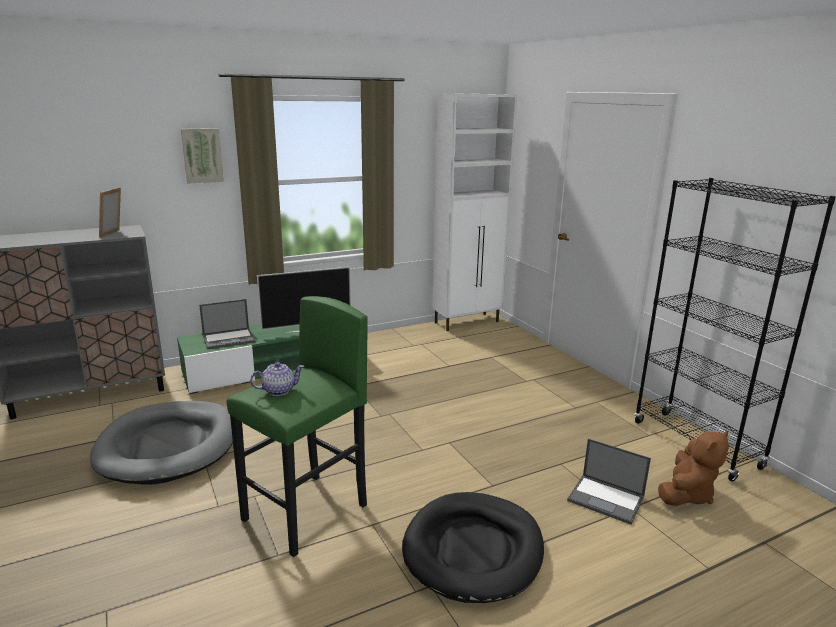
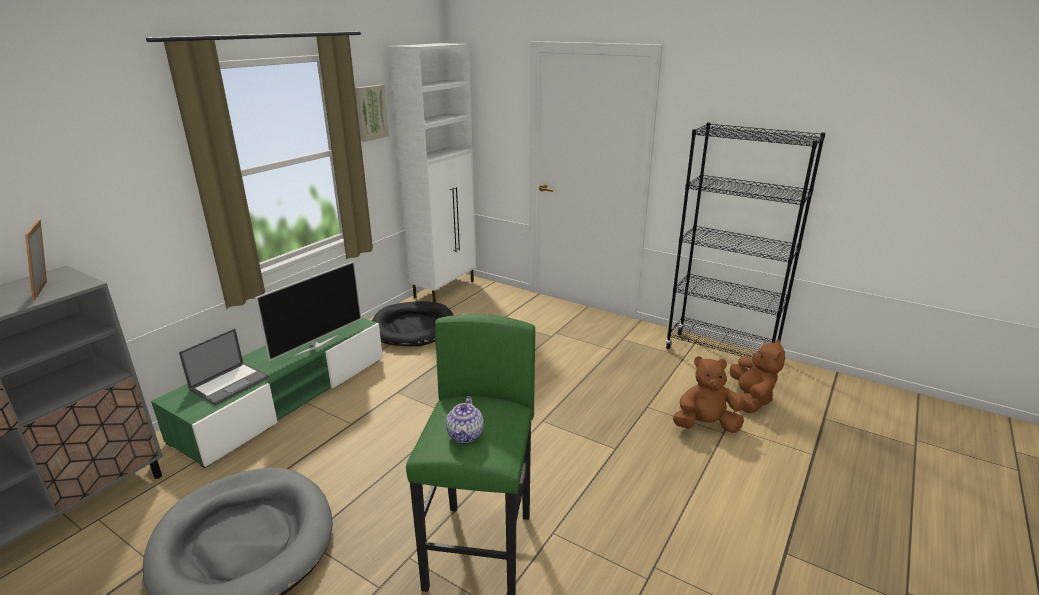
camera: 30 degrees left, 5 degrees up
(202, 155) = (135, 153): picture -> picture (370, 112)
(279, 390) = (465, 435): teapot -> teapot turned 150 degrees clockwise
(473, 549) = (655, 516): black dog bed -> black dog bed (413, 327)
(606, 499) = (705, 425): laptop -> brown plush toy

